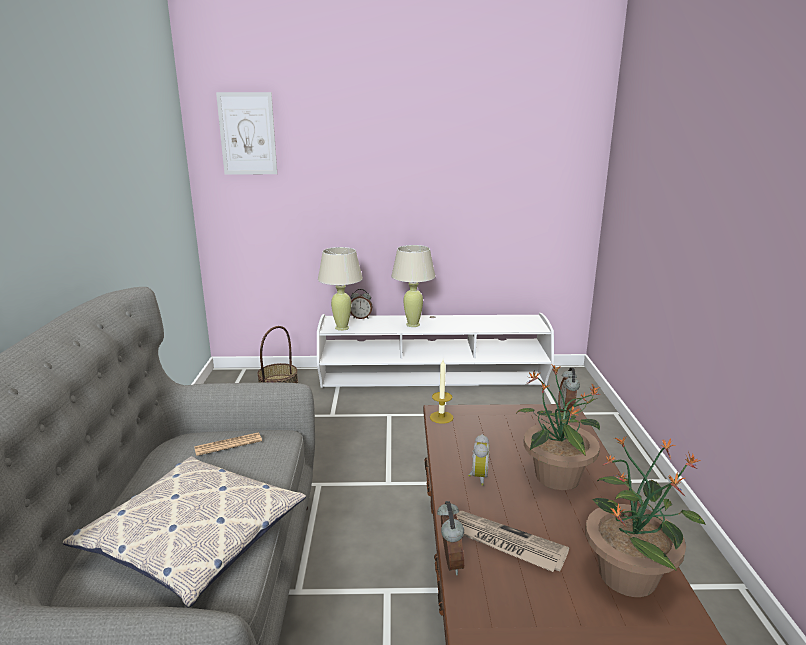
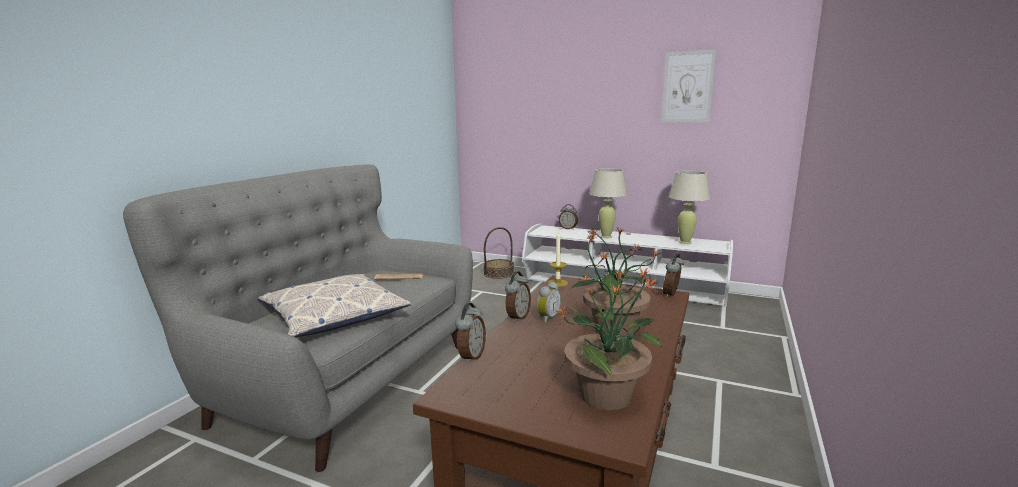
camera: 25 degrees right, 5 degrees down
(247, 134) = (495, 80): picture -> picture (687, 87)
(342, 328) = (547, 232): beige table lamp -> beige table lamp (685, 242)
(445, 484) = (517, 317): none -> alarm clock
(504, 543) = (524, 356): newspaper -> none

